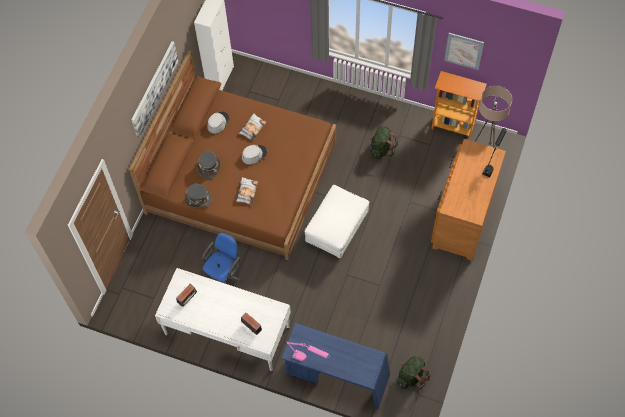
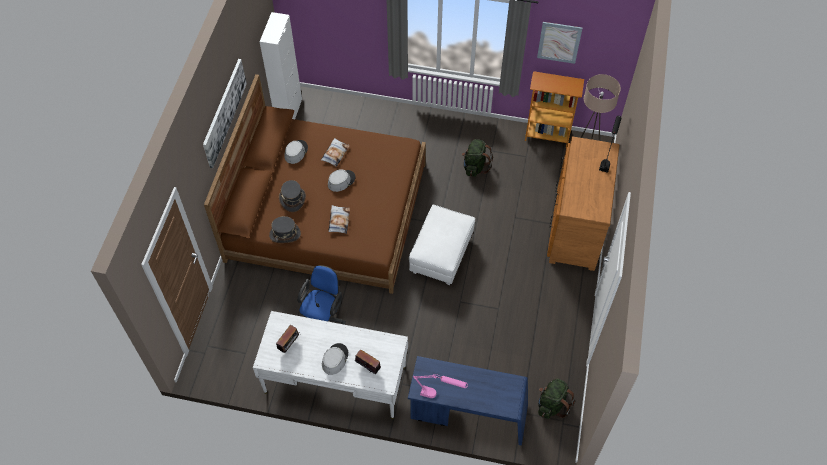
camera: 10 degrees left, 5 degrees down
(224, 317) = (335, 359): none -> grey hat

